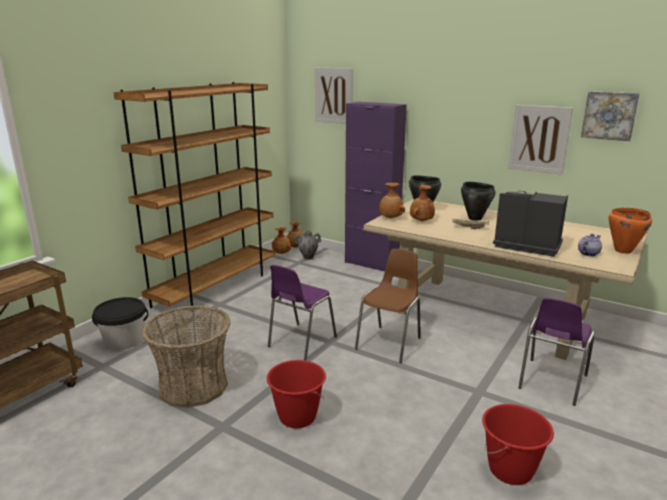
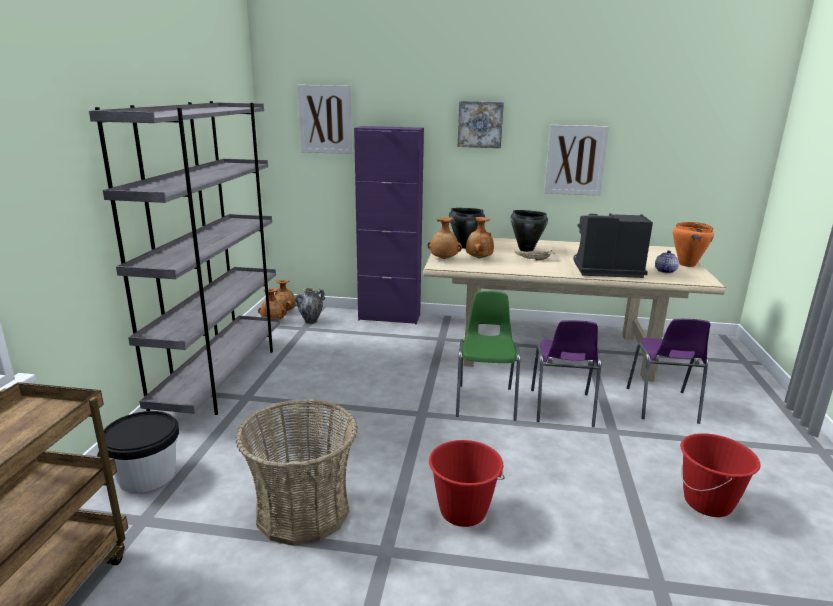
camera: 25 degrees left, 0 degrees up
(215, 287) = (222, 377): brown bookcase -> grey bookcase
(300, 342) = (389, 422): purple chair -> purple chair (561, 408)
(390, 343) = (485, 401): brown chair -> green chair
(609, 115) = (644, 133): picture -> picture (480, 124)

